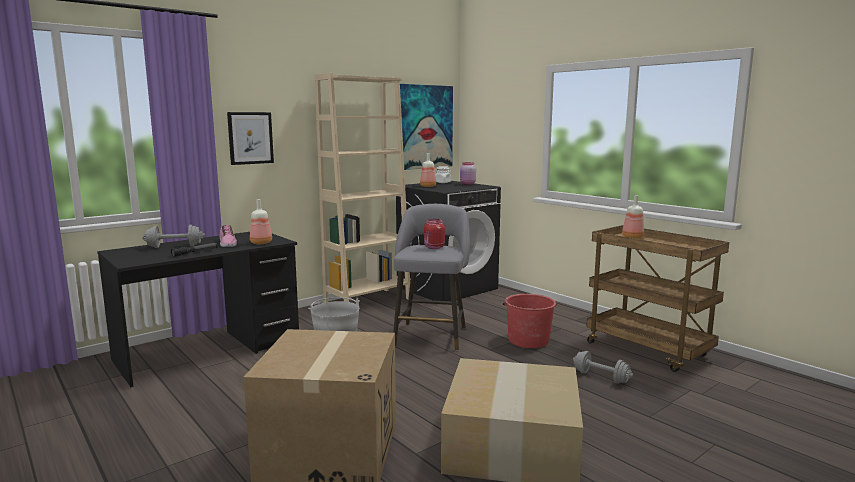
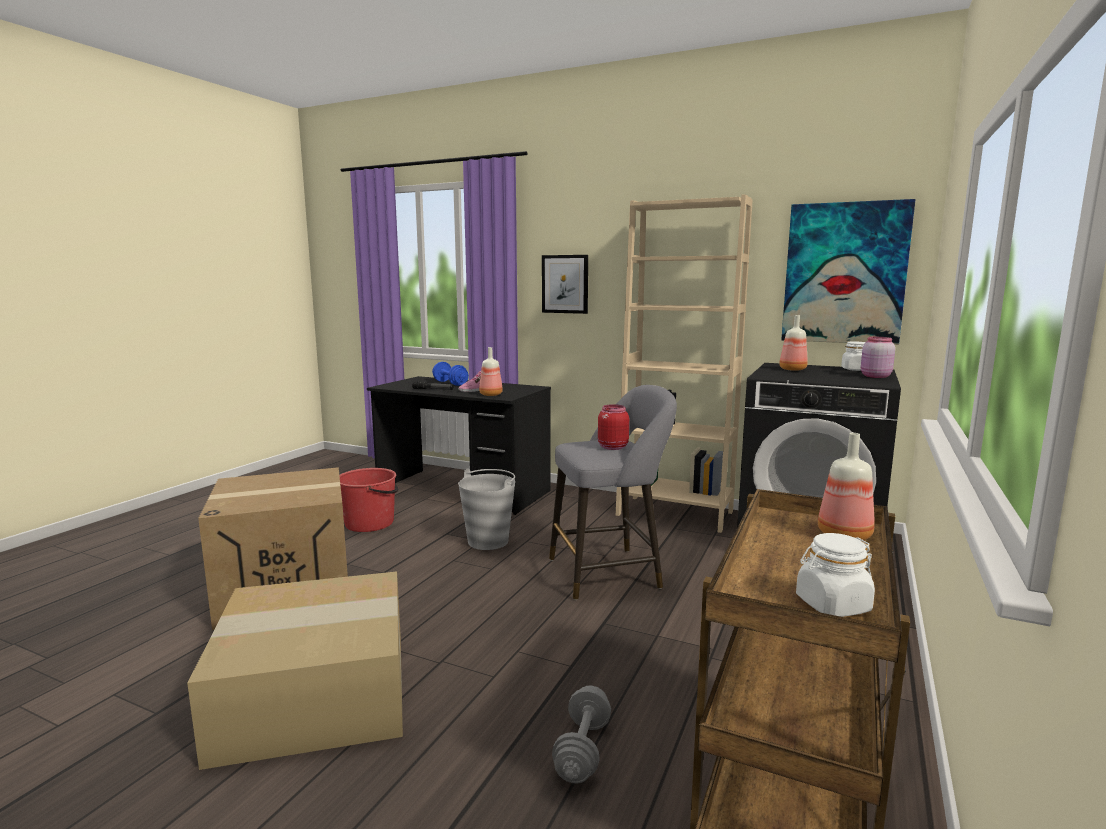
camera: 65 degrees right, 0 degrees up
(175, 246) = (450, 383): grey dumbbell -> blue dumbbell
(528, 340) = (674, 648): red bucket -> red bucket (370, 523)
(693, 248) = (832, 605): none -> white jar

